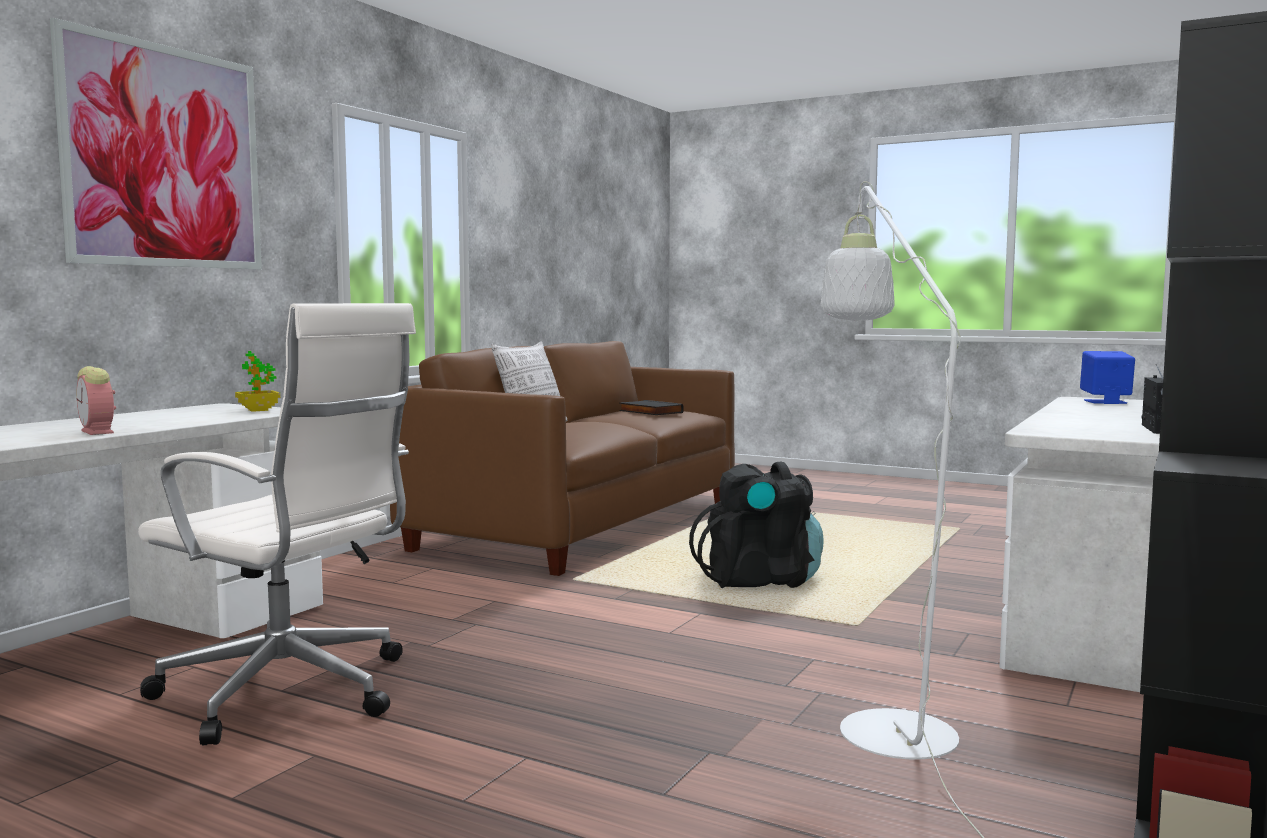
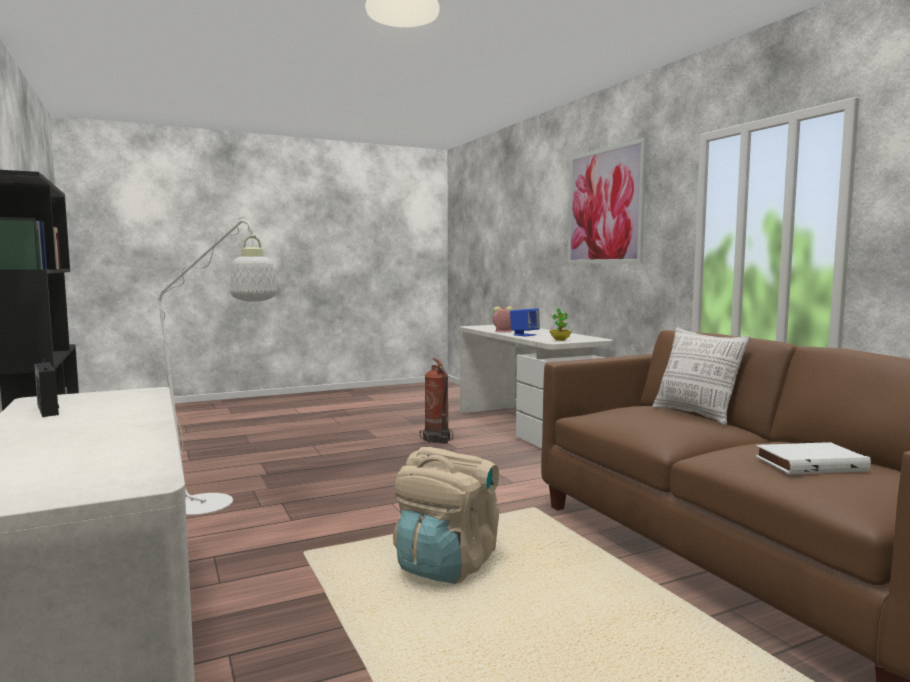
camera: 125 degrees right, 0 degrees up
(289, 693) = (436, 440): white office chair -> fire extinguisher
(649, 412) = (809, 463): black book -> white book
(760, 580) = (446, 564): black backpack -> beige backpack
(1105, 402) = (96, 472): blue speaker -> blue speaker (524, 335)

